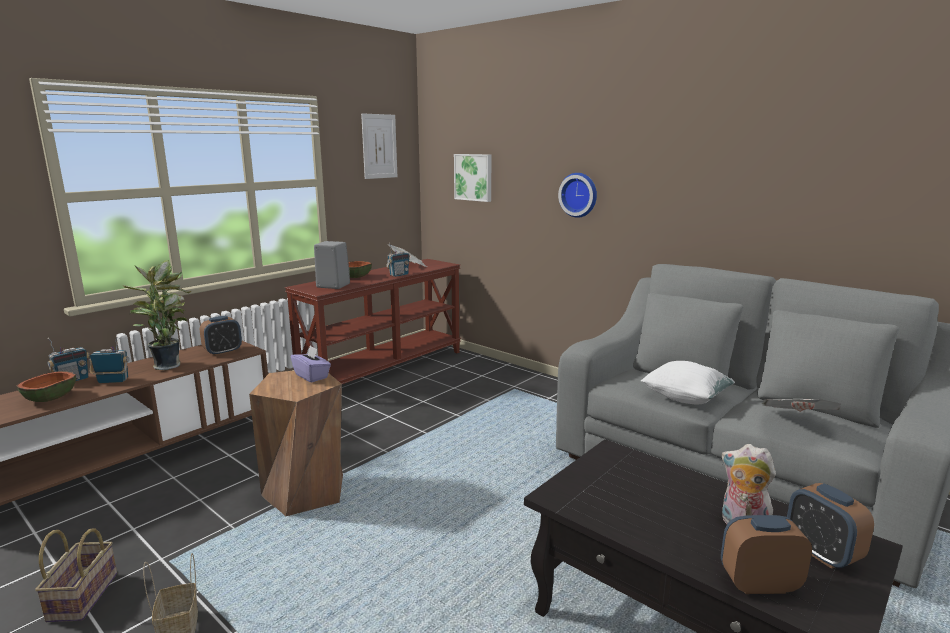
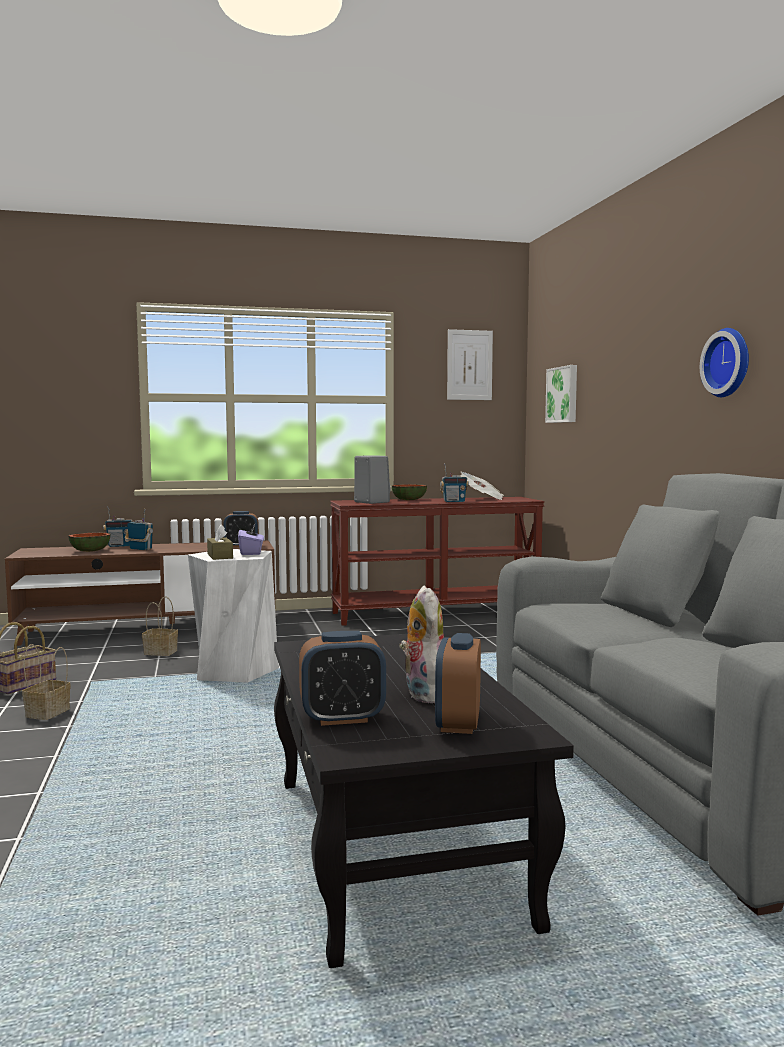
camera: 35 degrees right, 10 degrees down
(168, 365) = (190, 547): potted plant -> none
(192, 489) = (162, 652): none -> basket
(292, 389) = (220, 556): none -> brown tissue box
(306, 492) = (234, 671): brown stool -> white stool
(579, 195) = (645, 401): wall clock -> wall clock (729, 363)
(685, 398) = (605, 625): white pillow -> none
(759, 584) = (342, 718): alarm clock -> alarm clock turned 135 degrees clockwise
(796, 422) = (680, 650): newspaper -> none

